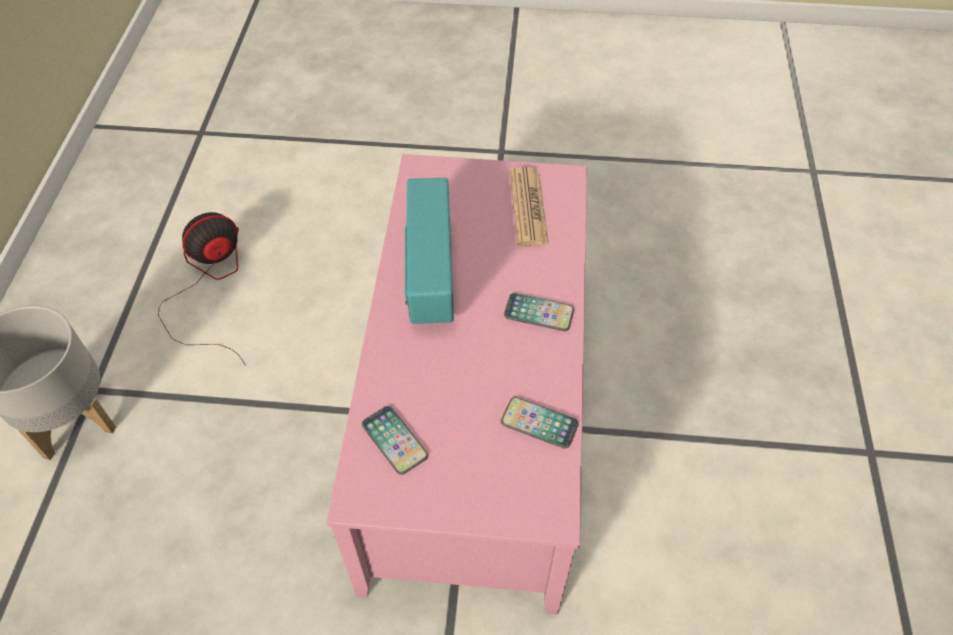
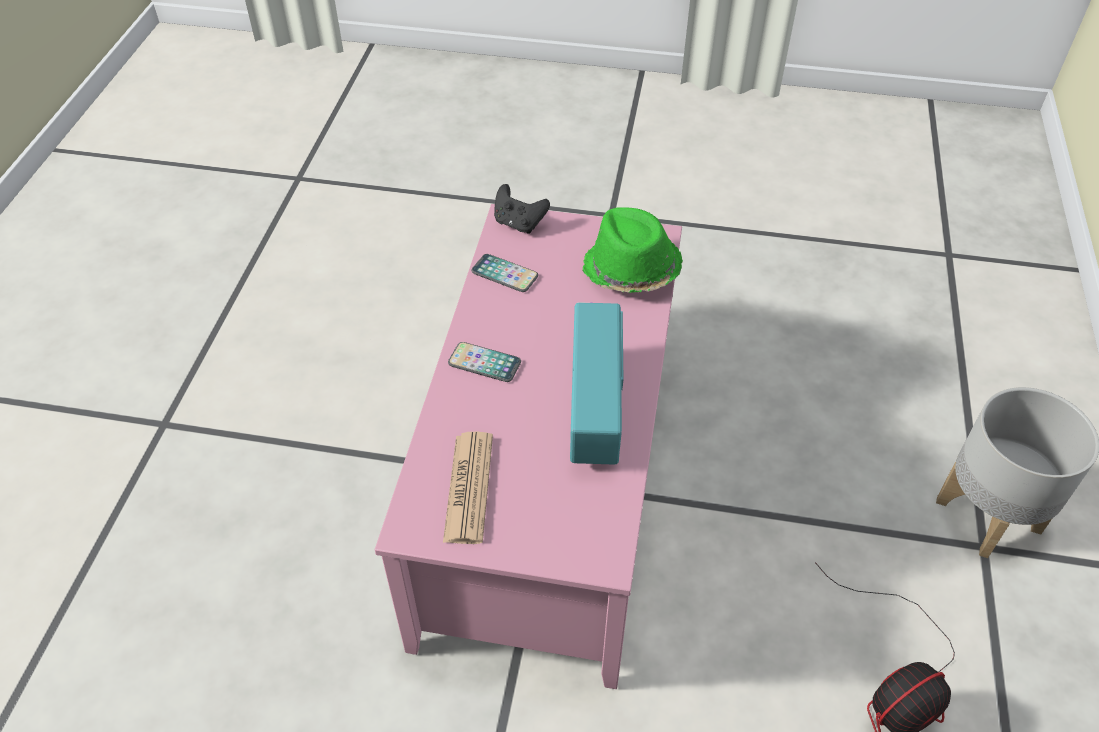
camera: 175 degrees left, 5 degrees down
(394, 440) = (630, 270): phone -> green hat
(536, 507) = (519, 223): none -> black game controller

